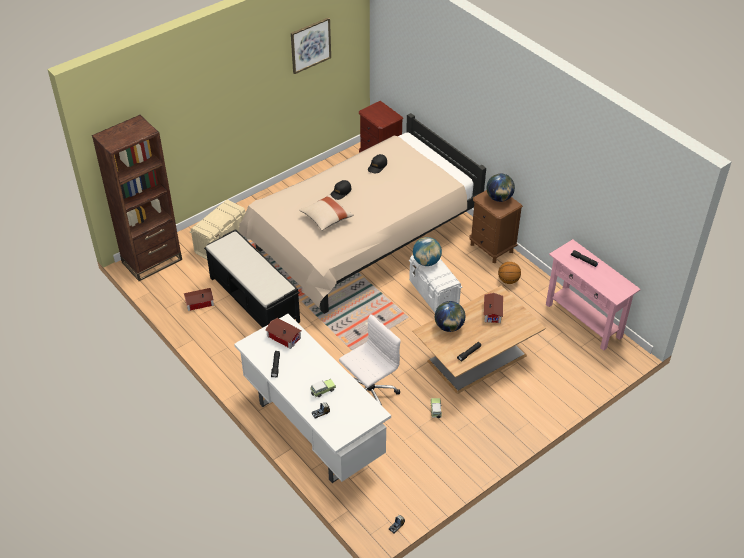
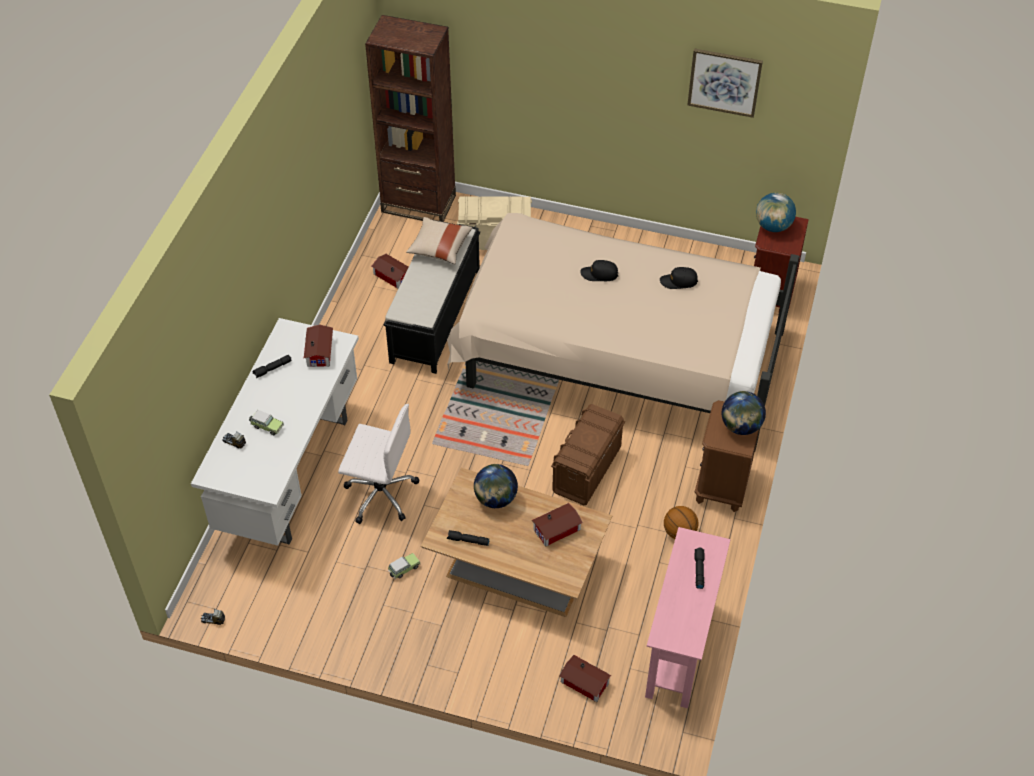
camera: 55 degrees right, 5 degrees up
(326, 218) = (543, 286): beige pillow -> beige pillow (439, 248)
(426, 262) = (593, 423): globe -> globe (773, 226)
(433, 294) = (586, 470): white storage box -> brown storage box
(577, 370) = (585, 684): none -> toy house

